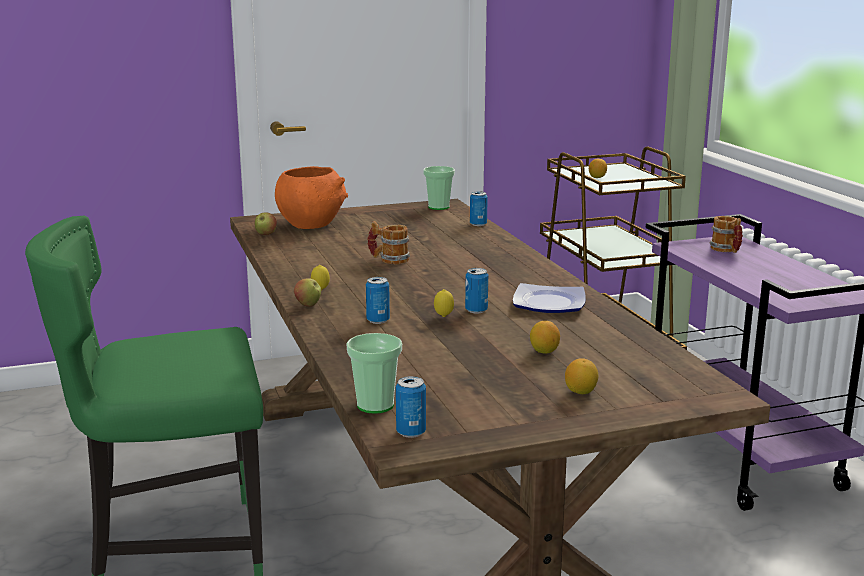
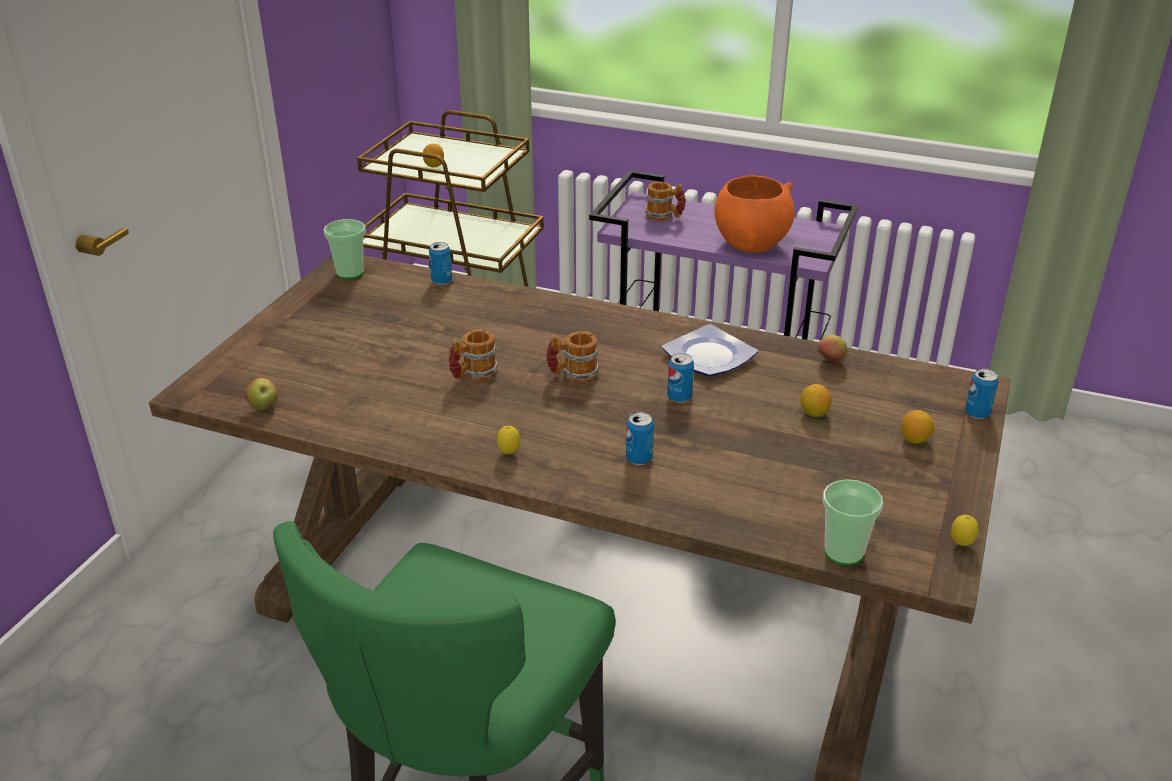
camera: 50 degrees left, 15 degrees up
(308, 305) = (544, 479): apple -> apple (830, 362)
(311, 224) = (278, 365): orange bowl -> orange bowl (750, 243)
(411, 432) = (918, 559): can -> can (977, 413)
(441, 279) = (573, 375): none -> mug
(443, 317) = (674, 420): lemon -> lemon (961, 544)

